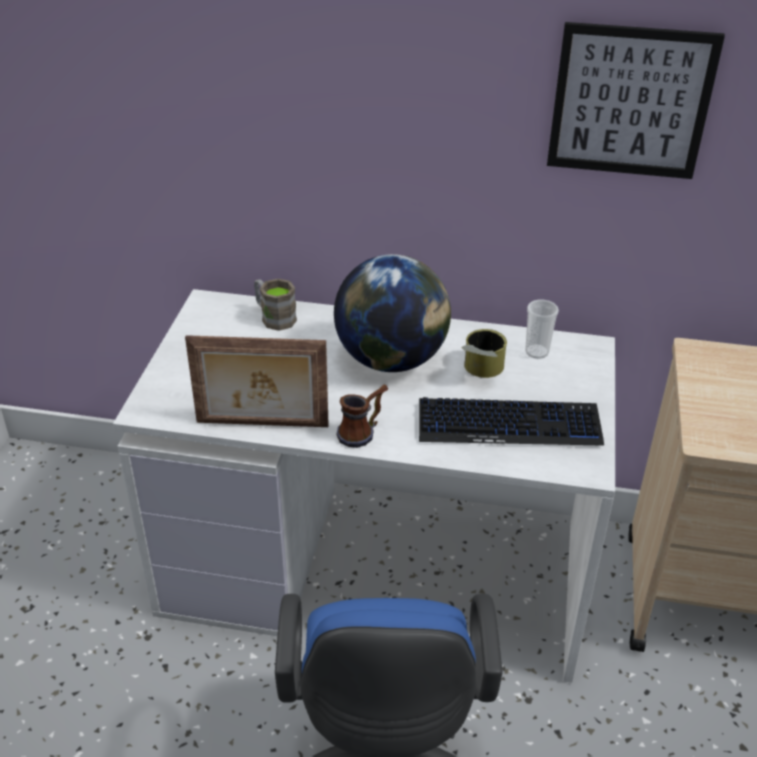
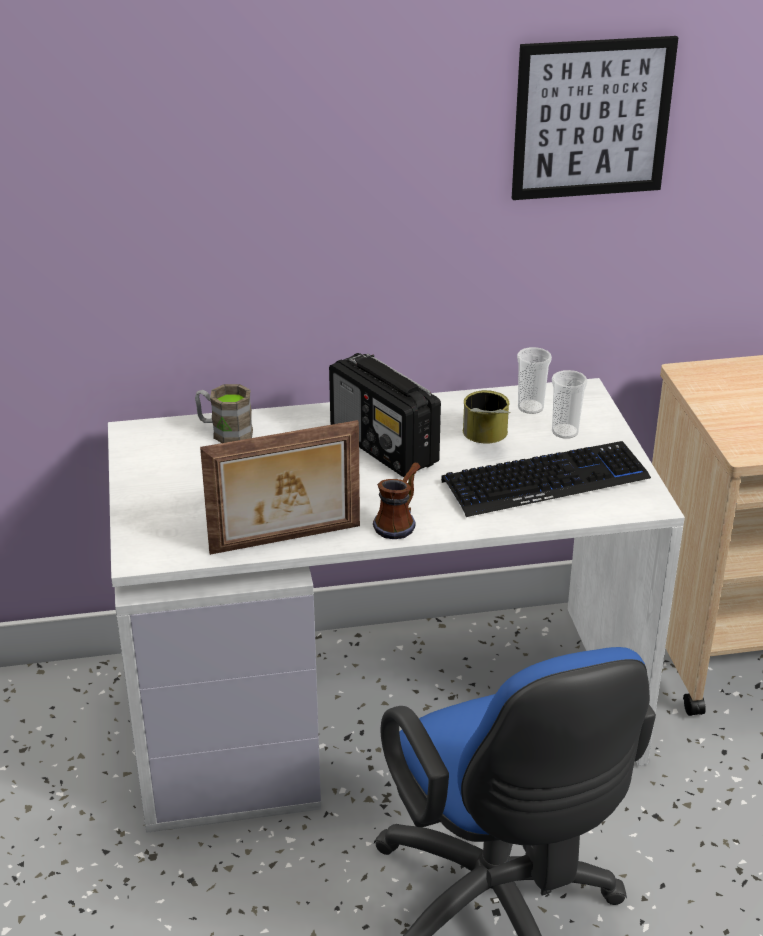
camera: 20 degrees left, 5 degrees down
(391, 360) = (384, 447): globe -> radio
(553, 382) = (565, 432): none -> cup

